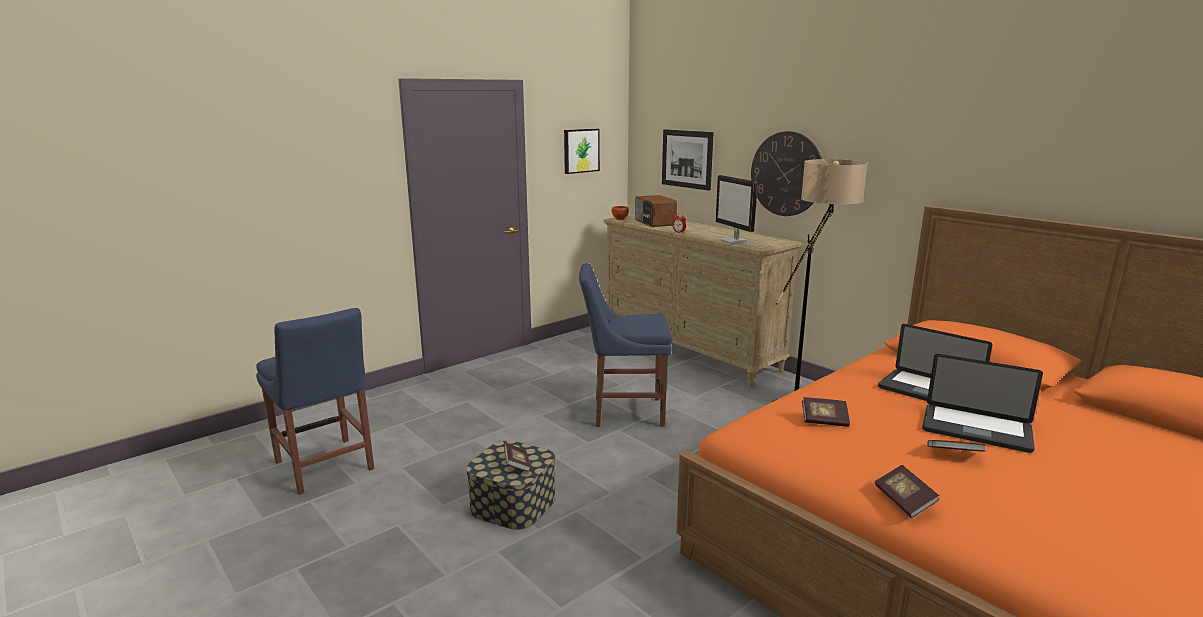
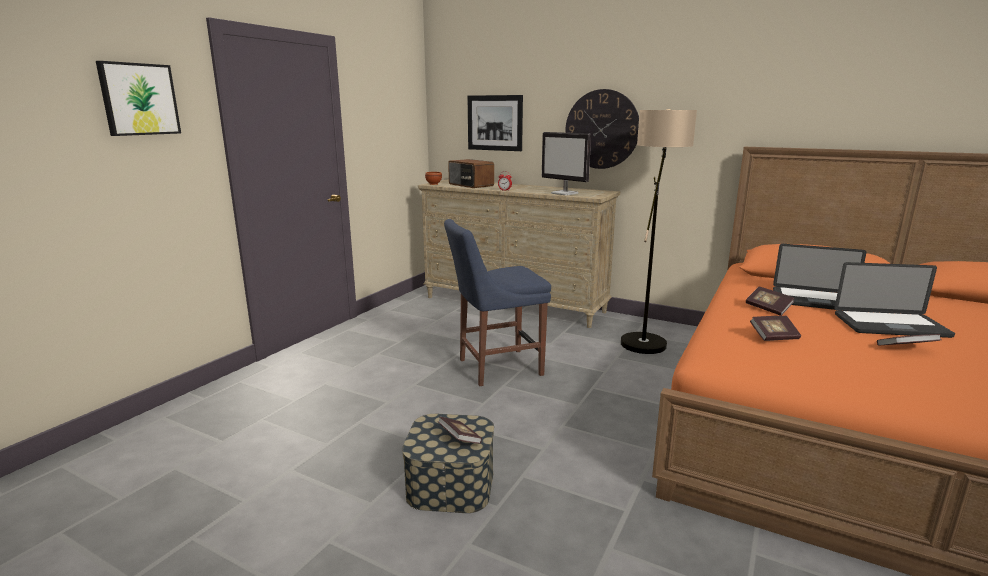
camera: 20 degrees left, 0 degrees up
(325, 468) = (190, 490): blue chair -> none
(580, 150) = (389, 116): picture -> picture (139, 99)
(904, 501) = (925, 397): book -> book (768, 308)

